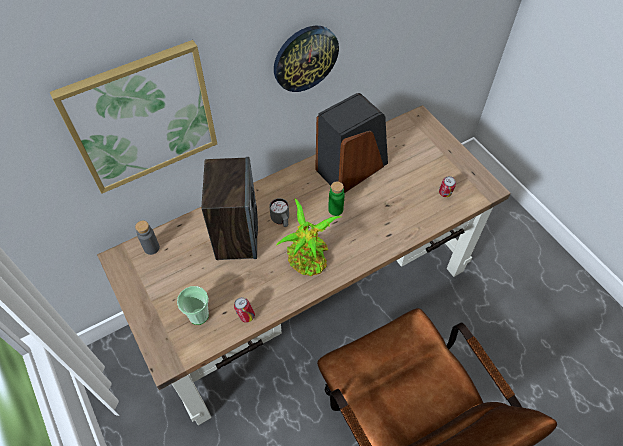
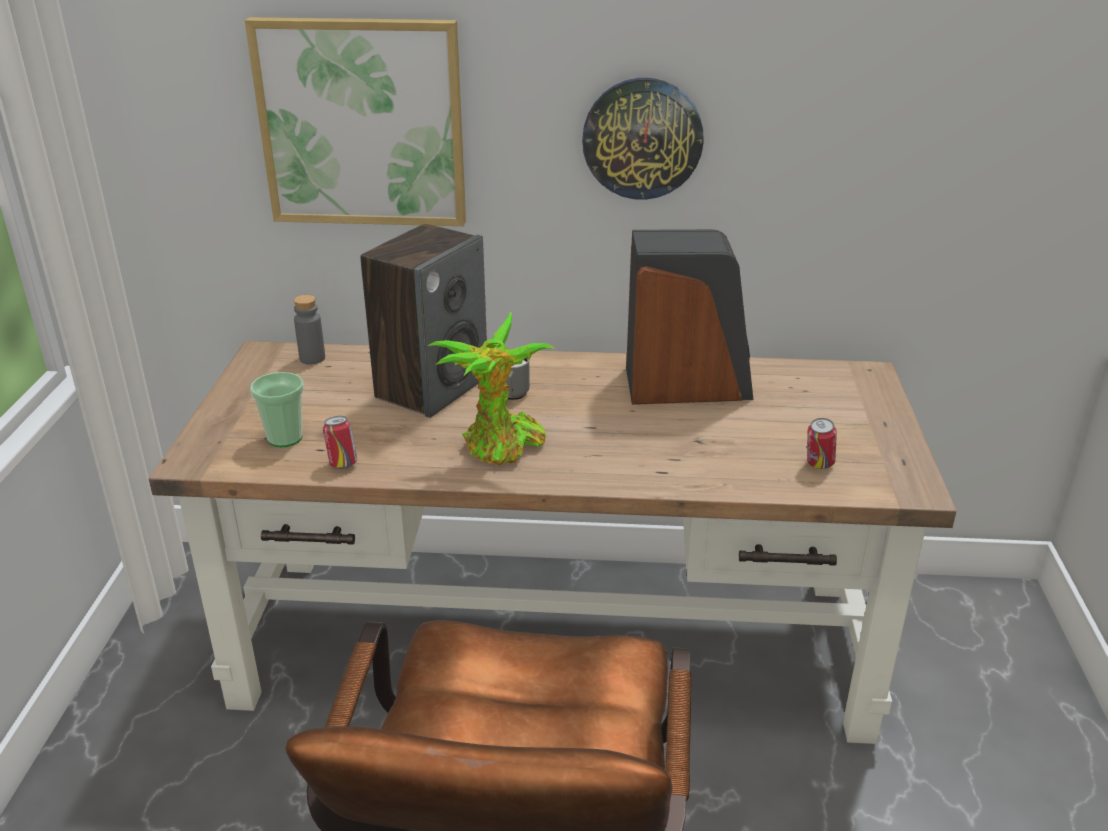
camera: 35 degrees right, 25 degrees down
(335, 209) = (607, 415): green bottle -> none

